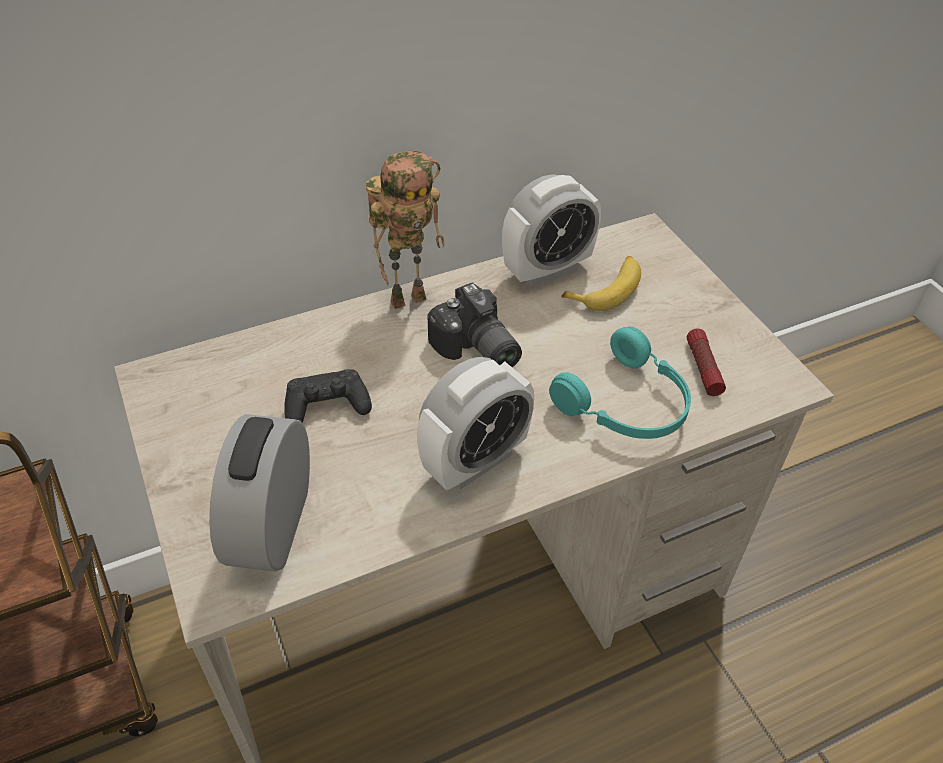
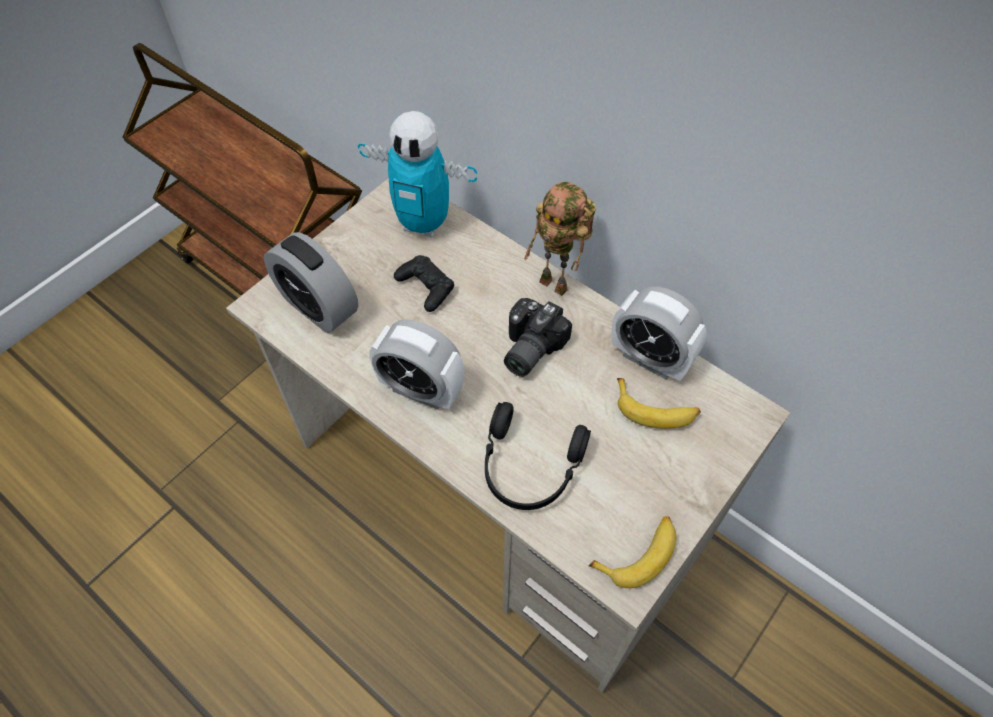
camera: 65 degrees right, 10 degrees up
(227, 373) = (423, 224): none -> toy robot
(272, 524) = (318, 306): alarm clock -> alarm clock turned 120 degrees counterclockwise
(627, 405) = (529, 467): turquoise headphones -> black headphones
(703, 368) = (604, 511): flashlight -> none
(758, 362) = (638, 553): none -> banana

